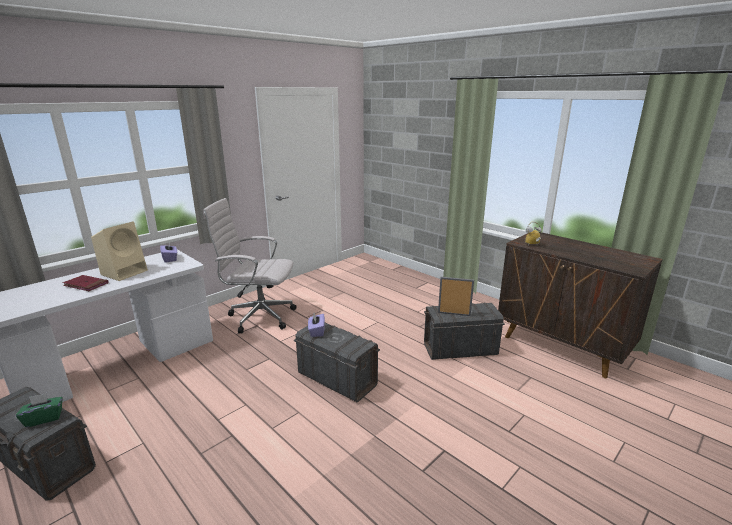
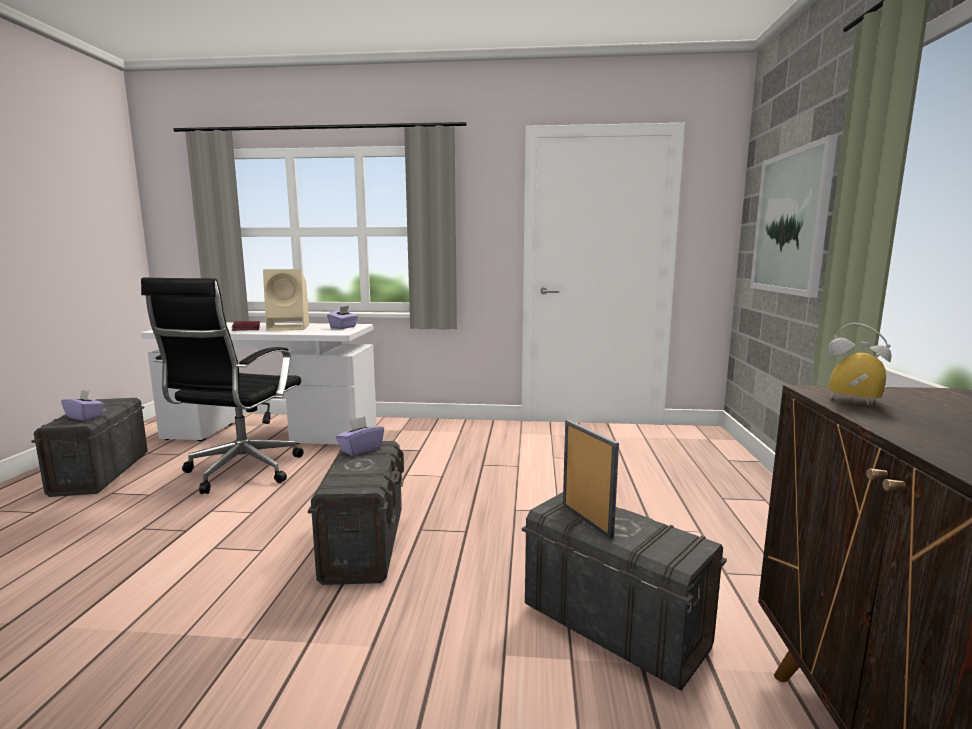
camera: 50 degrees right, 10 degrees down
(44, 418) = (85, 417): green tissue box -> purple tissue box
(174, 395) = (240, 472): none -> black office chair
(258, 317) = (439, 443): white office chair -> none
(410, 152) = (790, 222): none -> picture

